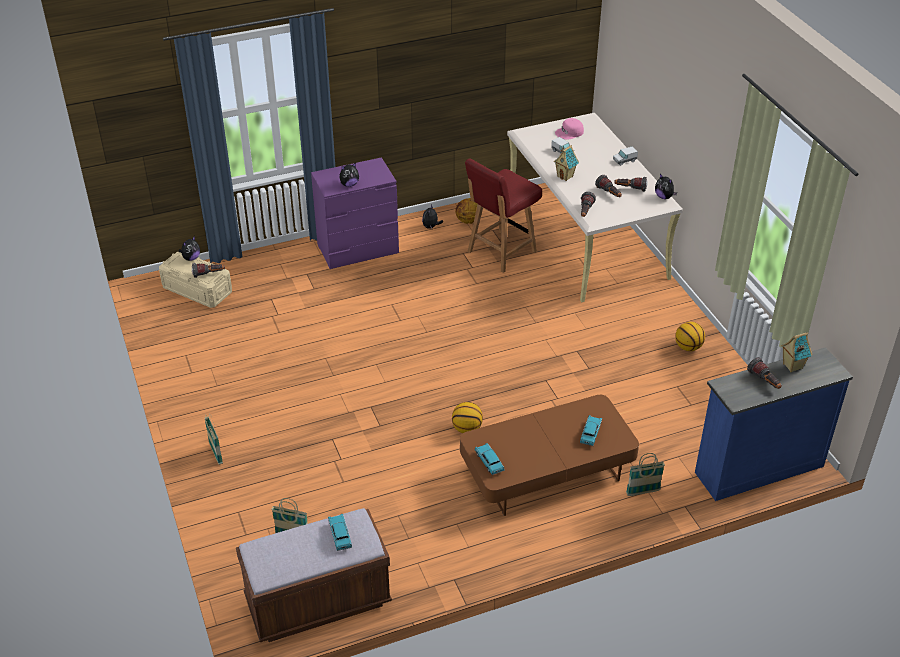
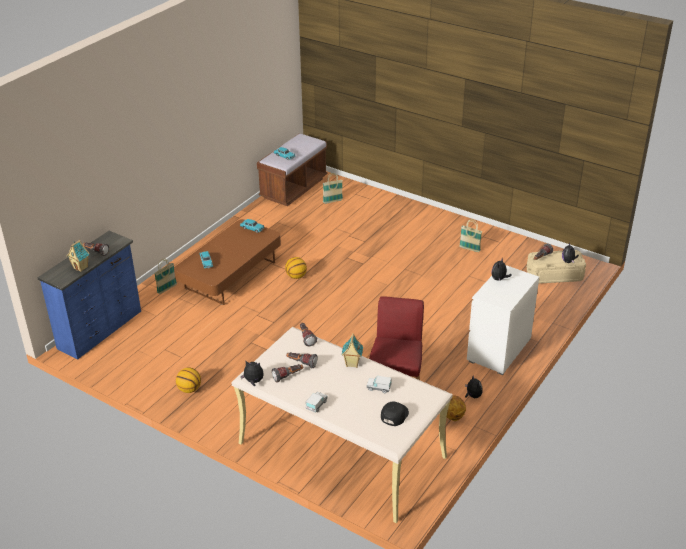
camera: 145 degrees right, 5 degrees down
(216, 453) = (414, 212): basket -> basket (469, 249)
(358, 249) = (498, 350): purple dresser -> white dresser
(569, 132) = (394, 415): pink cap -> black cap

